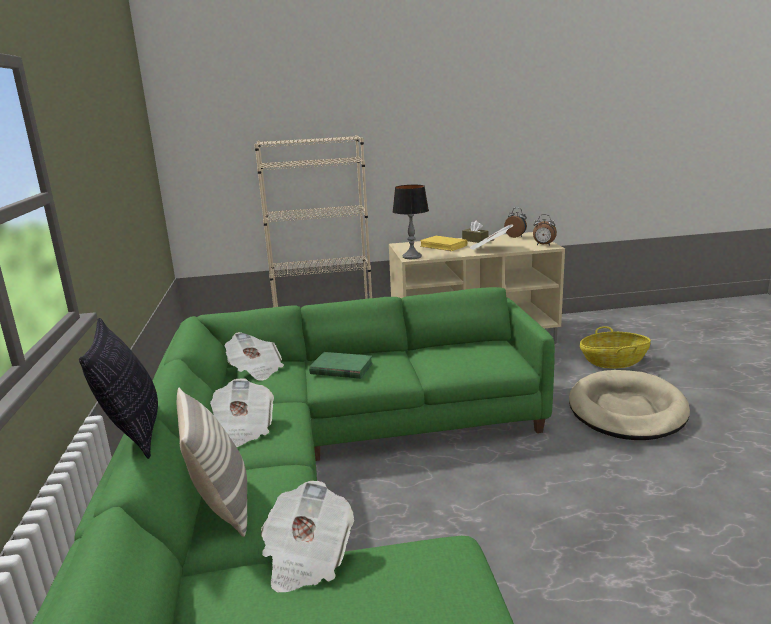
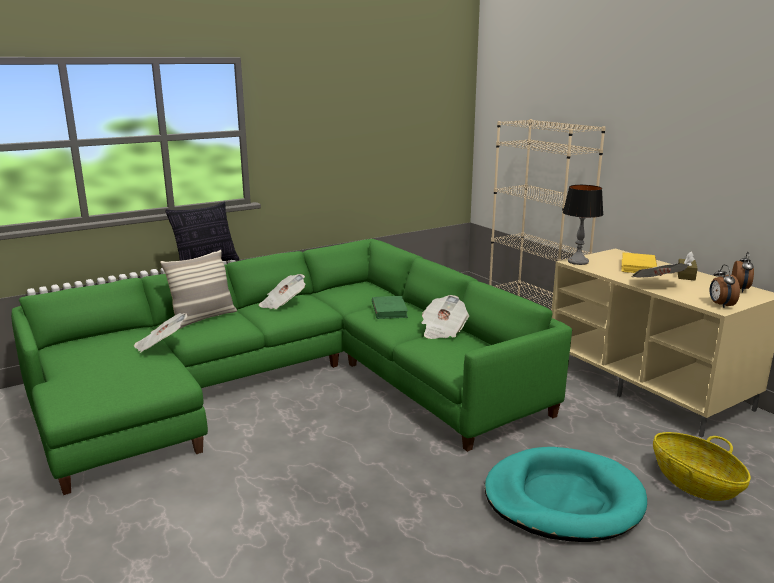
camera: 65 degrees right, 0 degrees up
(256, 369) = (366, 288): newspaper -> newspaper (443, 330)
(626, 410) = (563, 499): beige dog bed -> turquoise dog bed

